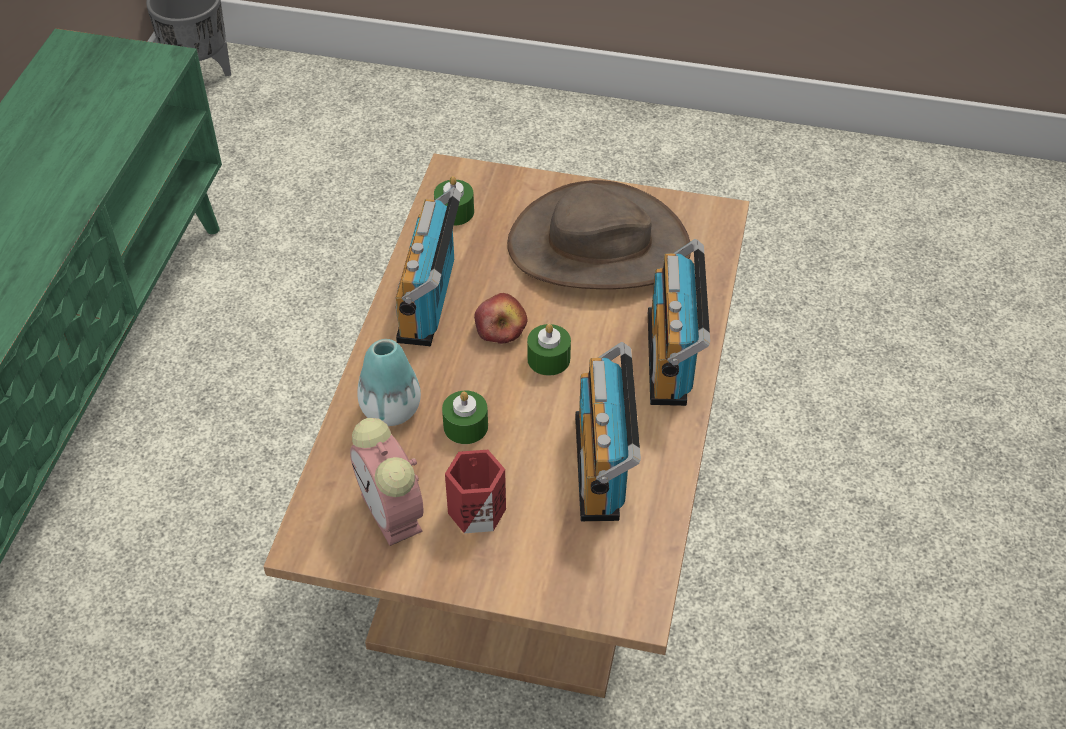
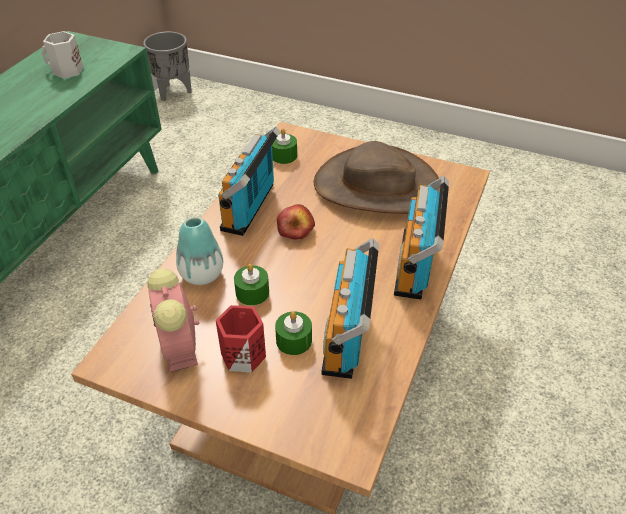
camera: 10 degrees right, 5 degrees down
(87, 109) = (66, 71): none -> white mug
(548, 359) = (325, 254): green candle -> green candle (294, 340)

